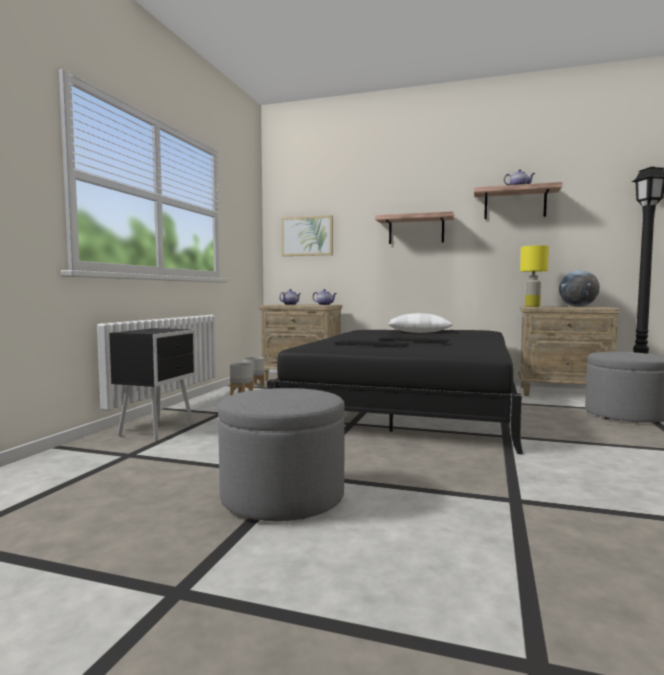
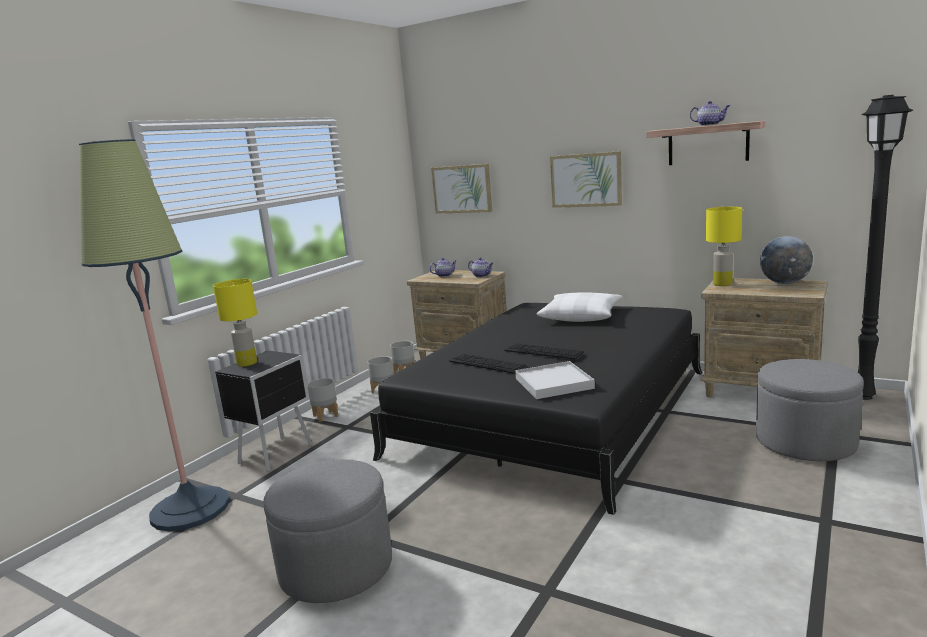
camera: 15 degrees right, 10 degrees up
(79, 465) = (190, 509): none -> floor lamp
(140, 330) = (246, 363): none -> yellow table lamp
(194, 407) = (326, 416): none -> grey planter
(416, 230) = (586, 180): shelf -> picture
(446, 350) = (553, 383): none -> white tray

